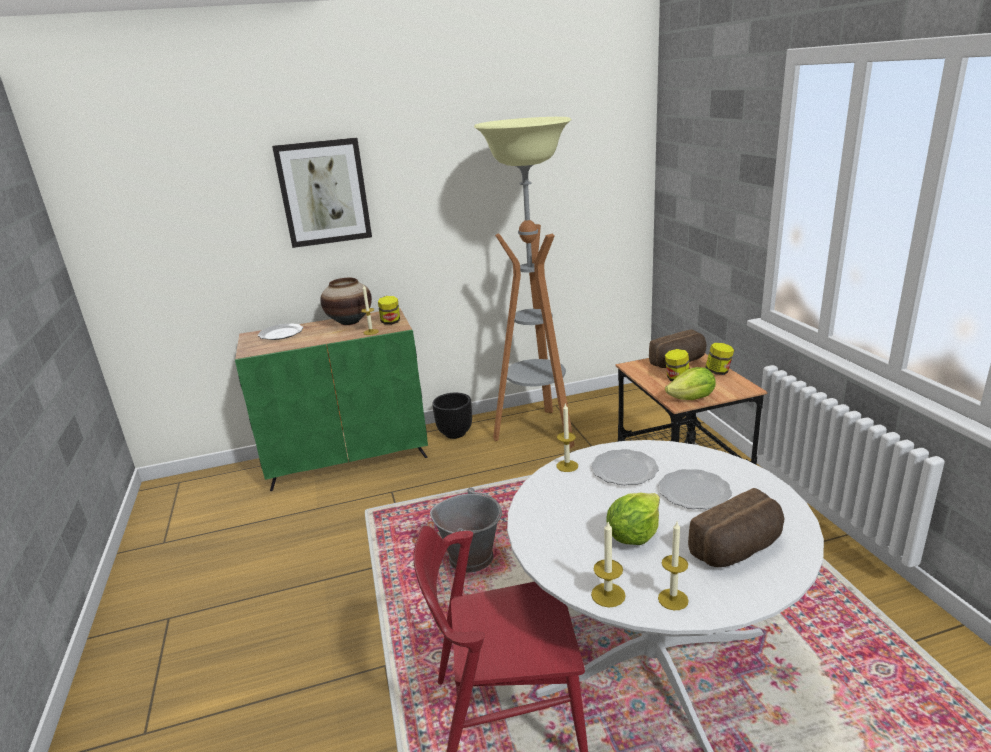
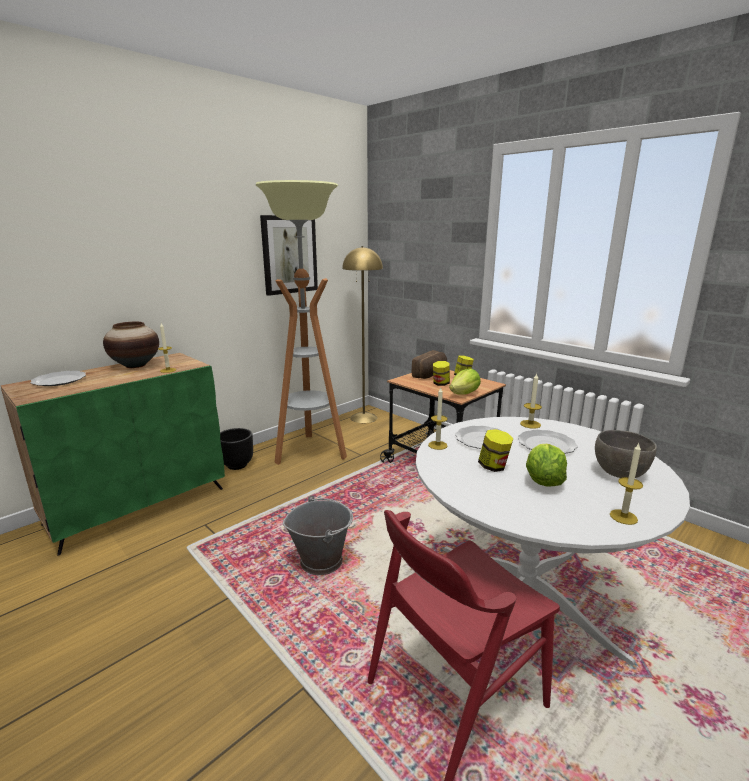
camera: 30 degrees left, 5 degrees down
(324, 192) = (101, 235): picture -> picture (289, 254)
(390, 322) = (182, 362): jar -> jar (493, 467)
(608, 595) = (578, 527): candle -> candle (530, 424)
(630, 397) = (363, 417): none -> yellow floor lamp
(739, 550) = (619, 473): bread -> grey bowl

